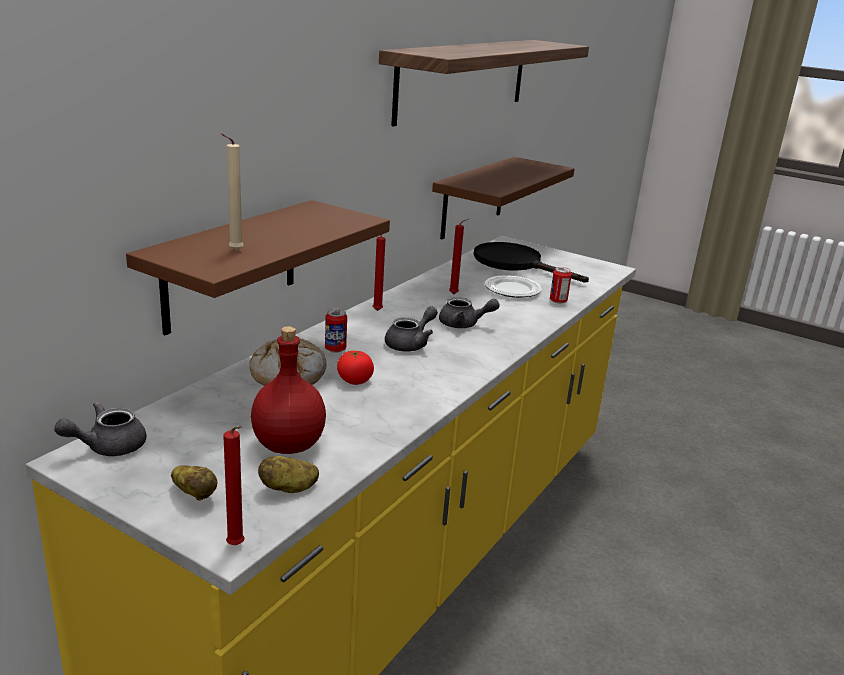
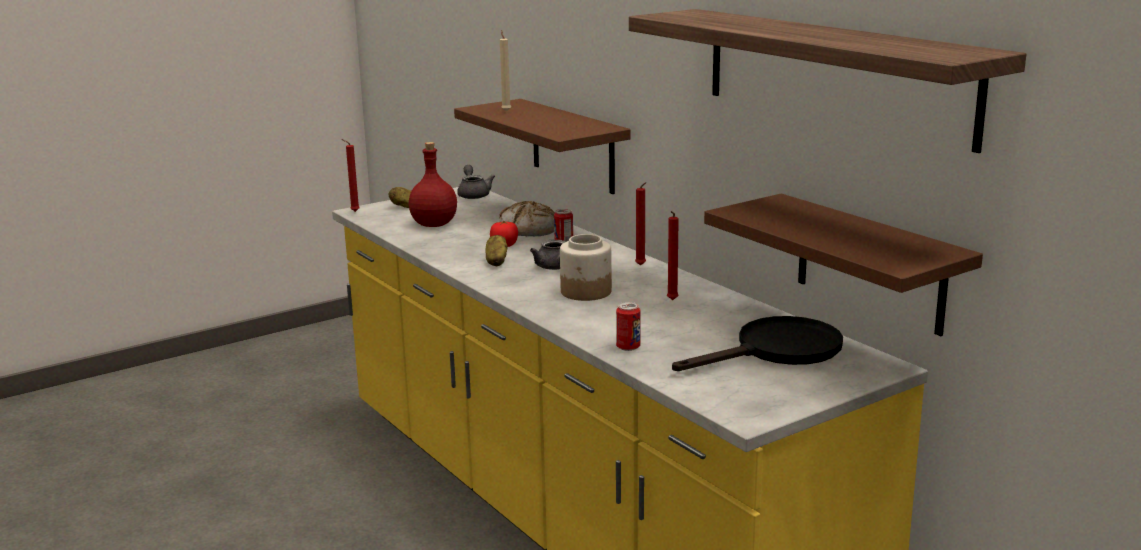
camera: 115 degrees right, 5 degrees down
(289, 488) = (389, 222): potato -> potato (496, 262)
(464, 324) = (586, 292): grey teapot -> jar
(513, 290) = (676, 331): plate -> none

